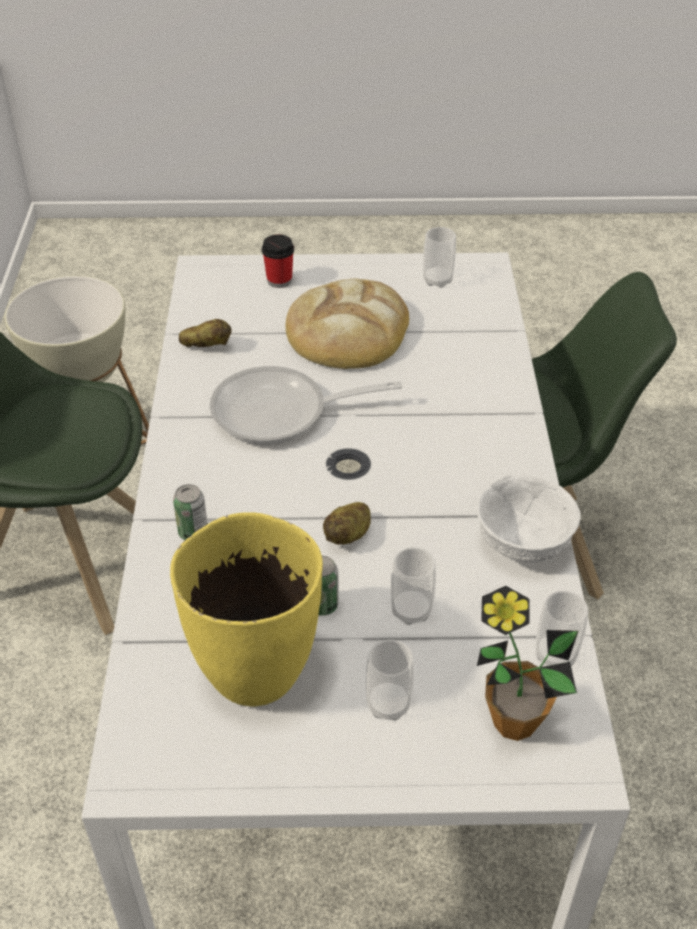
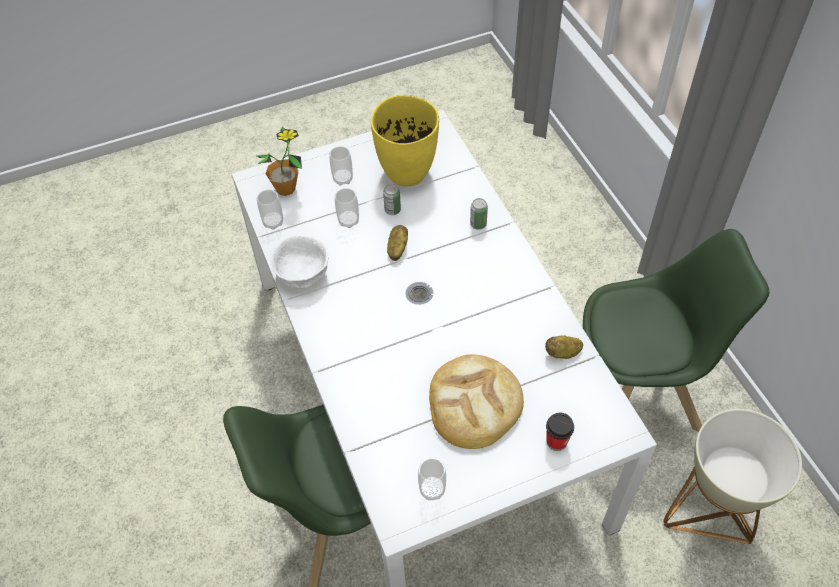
camera: 160 degrees right, 10 degrees up
(280, 413) = (479, 314): frying pan -> none

